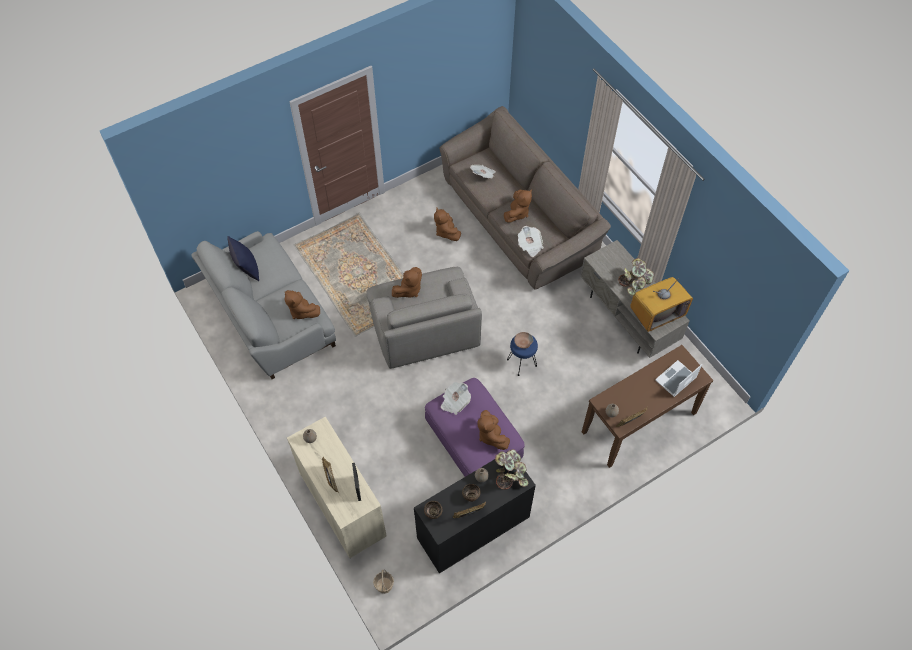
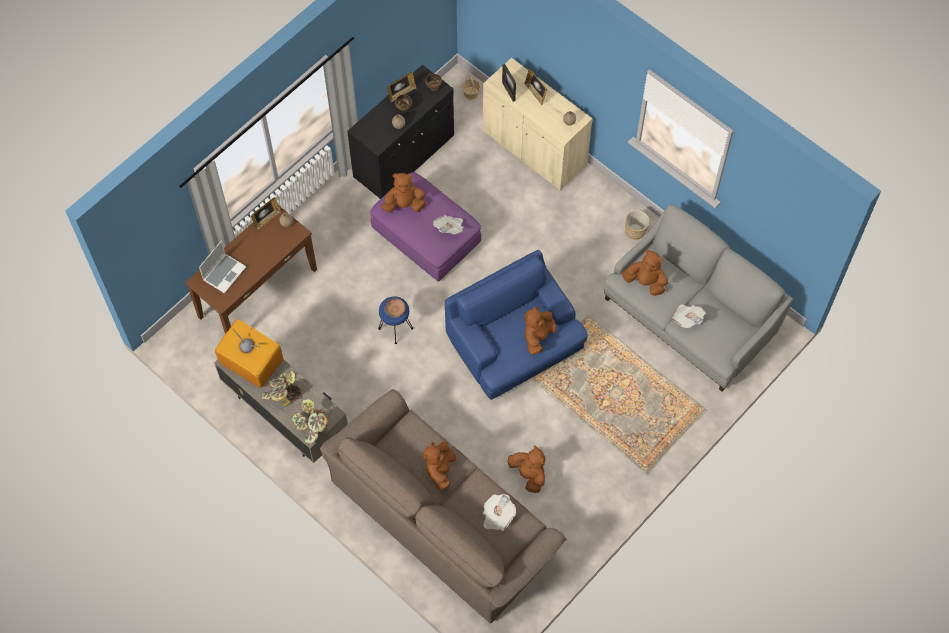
camera: 165 degrees right, 5 degrees up
(247, 269) = (729, 317): blue pillow -> none
(282, 398) = (635, 230): none -> planter
(424, 327) = (515, 343): grey armchair -> blue armchair
(491, 435) = (404, 204): brown plush toy -> brown plush toy turned 60 degrees counterclockwise
(510, 474) = (372, 135): potted plant -> potted plant (312, 427)
(530, 246) = (414, 428): newspaper -> newspaper (687, 319)
(657, 313) = (251, 363): television -> television turned 75 degrees clockwise

